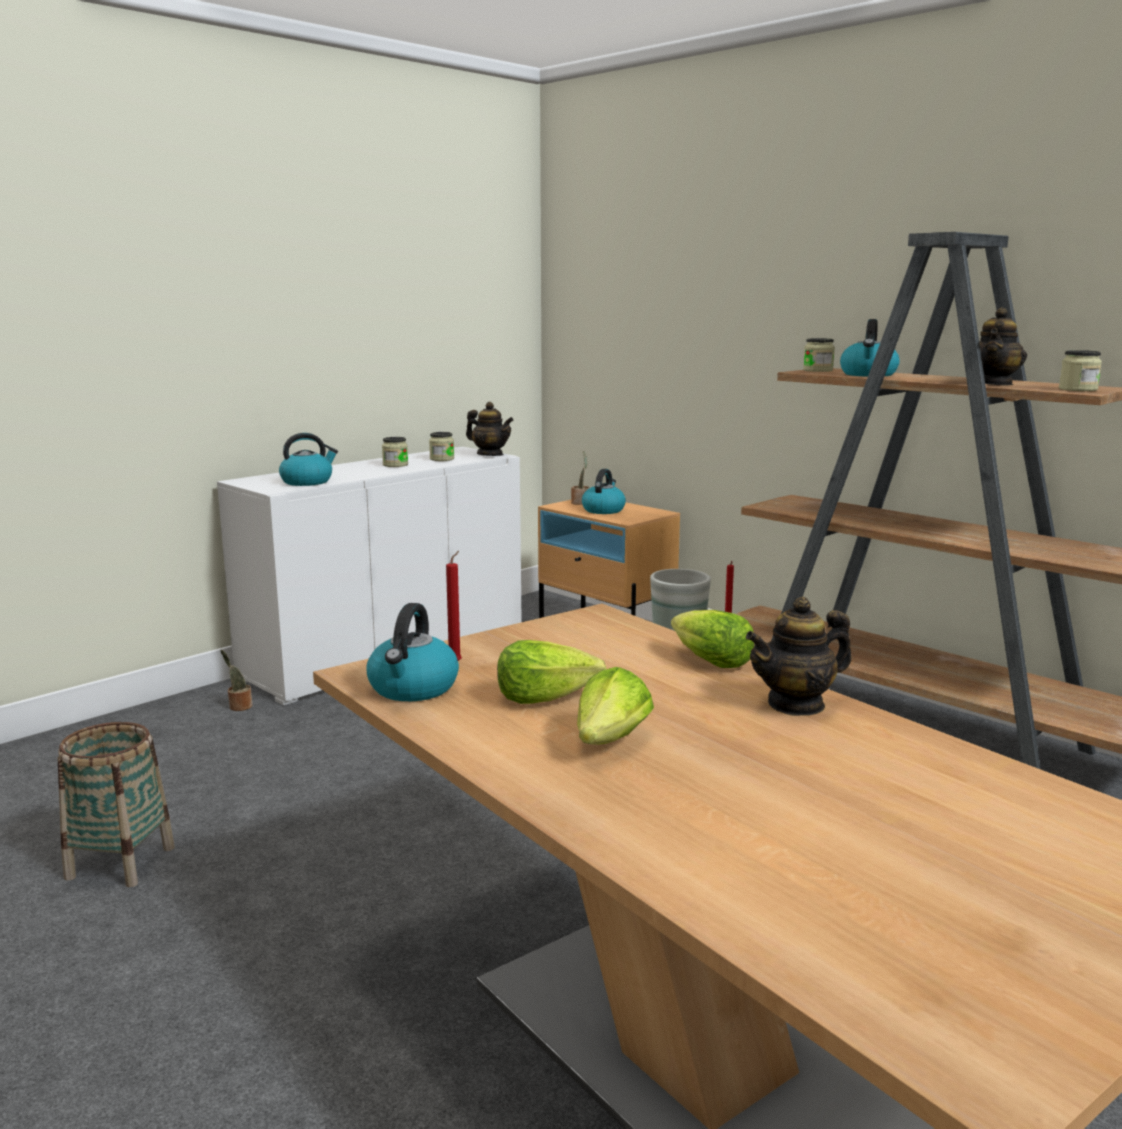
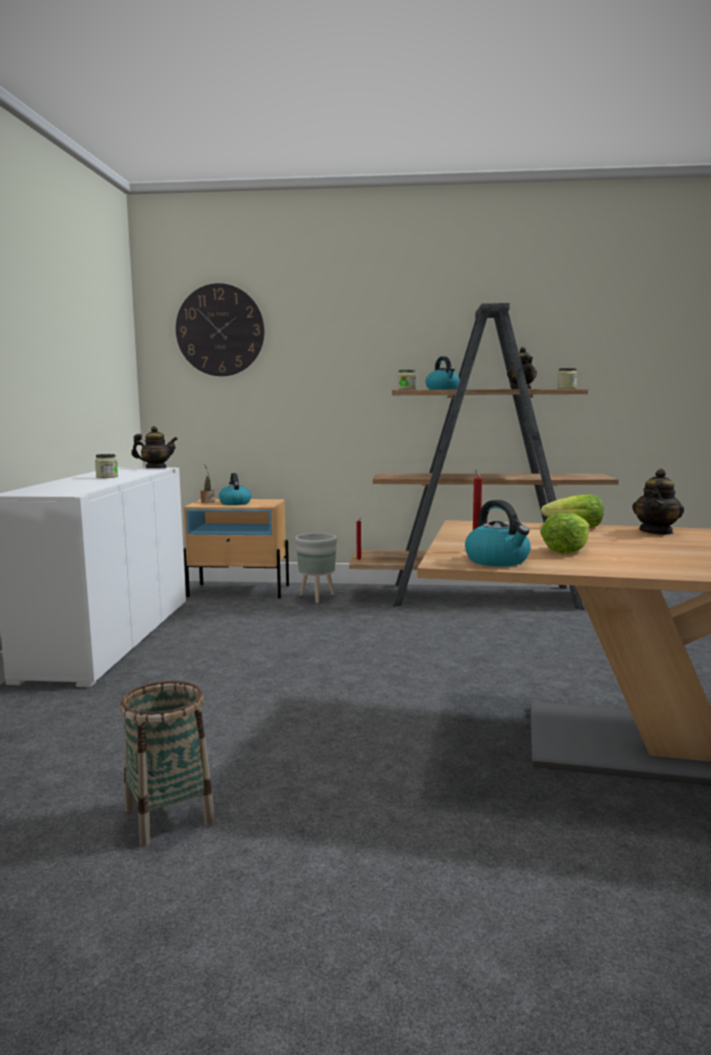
camera: 40 degrees left, 5 degrees down
(239, 706) = (51, 698): potted plant -> none
(307, 482) = (77, 488): kettle -> none
(442, 459) = (129, 472): jar -> none
(611, 740) = (647, 555): lettuce -> none
(625, 266) = (220, 330): none -> wall clock

